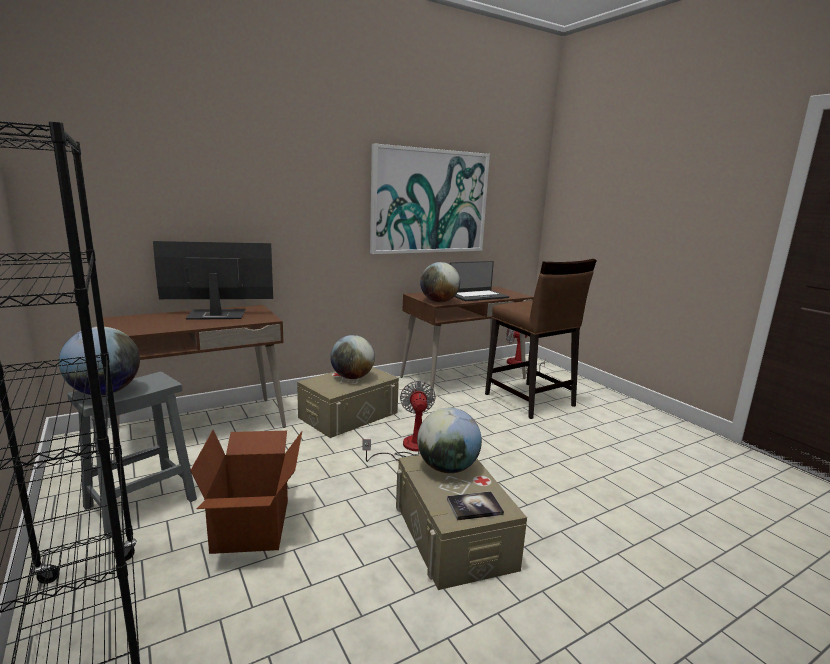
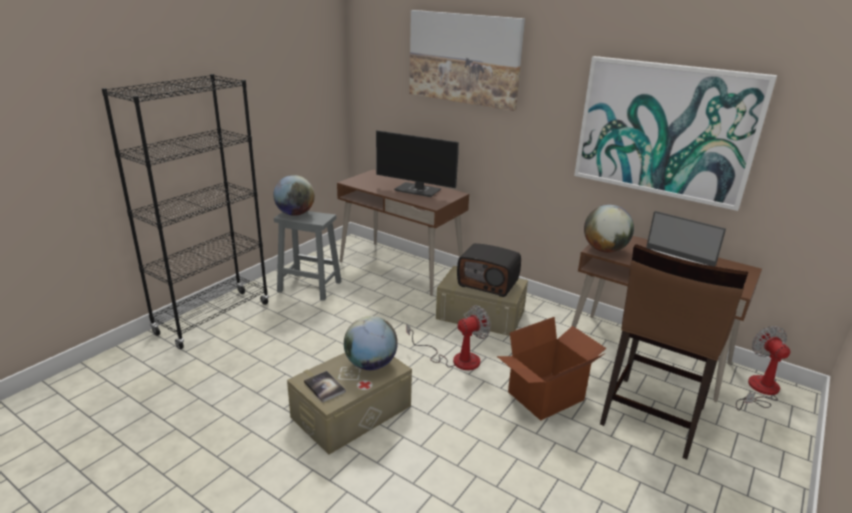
camera: 65 degrees right, 10 degrees up
(215, 315) = (418, 190): monitor -> monitor turned 150 degrees clockwise
(232, 150) = (464, 58): none -> picture
(253, 525) = (312, 328): cardboard box -> cardboard box (546, 397)
(352, 377) = (488, 283): globe -> radio

